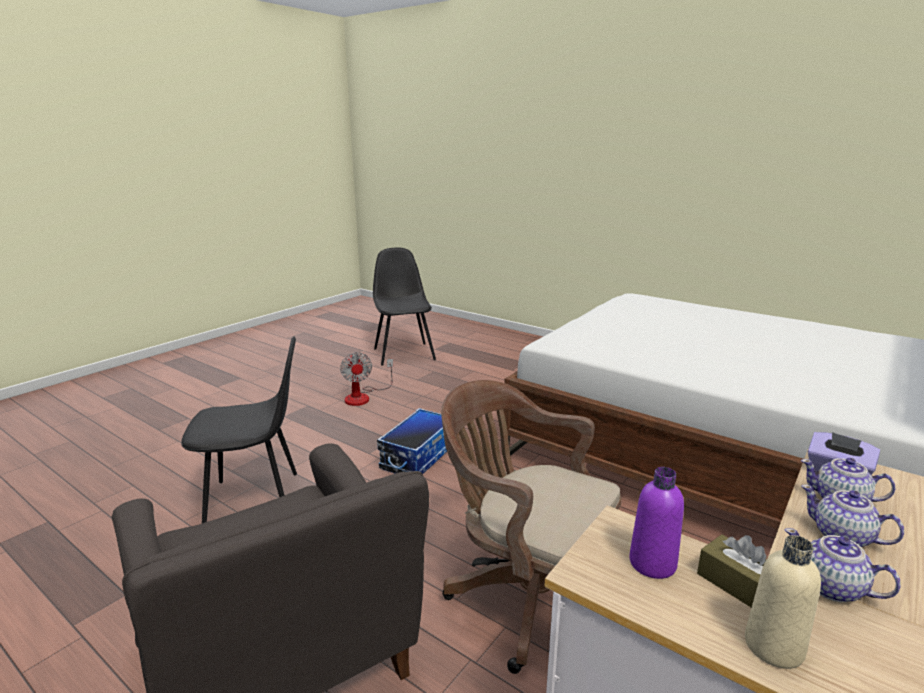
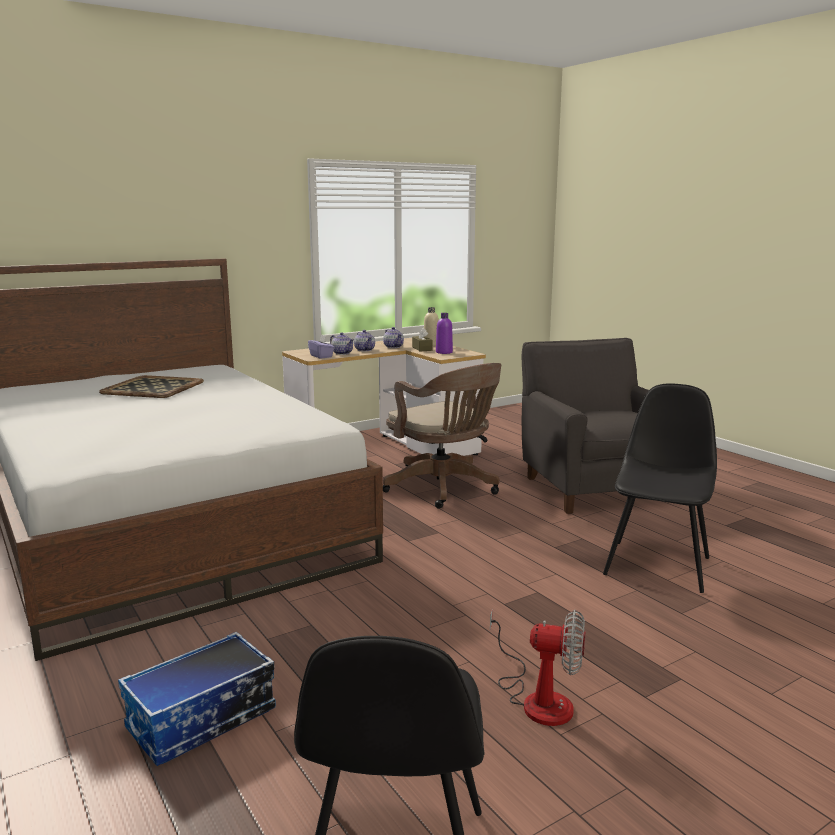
camera: 160 degrees left, 5 degrees down
(256, 501) = (658, 564): black chair -> black chair turned 105 degrees clockwise
(363, 396) = (538, 698): fan -> fan turned 105 degrees clockwise
(418, 456) = (478, 578): storage box -> storage box (202, 720)
(826, 365) = (152, 387): none -> tray

